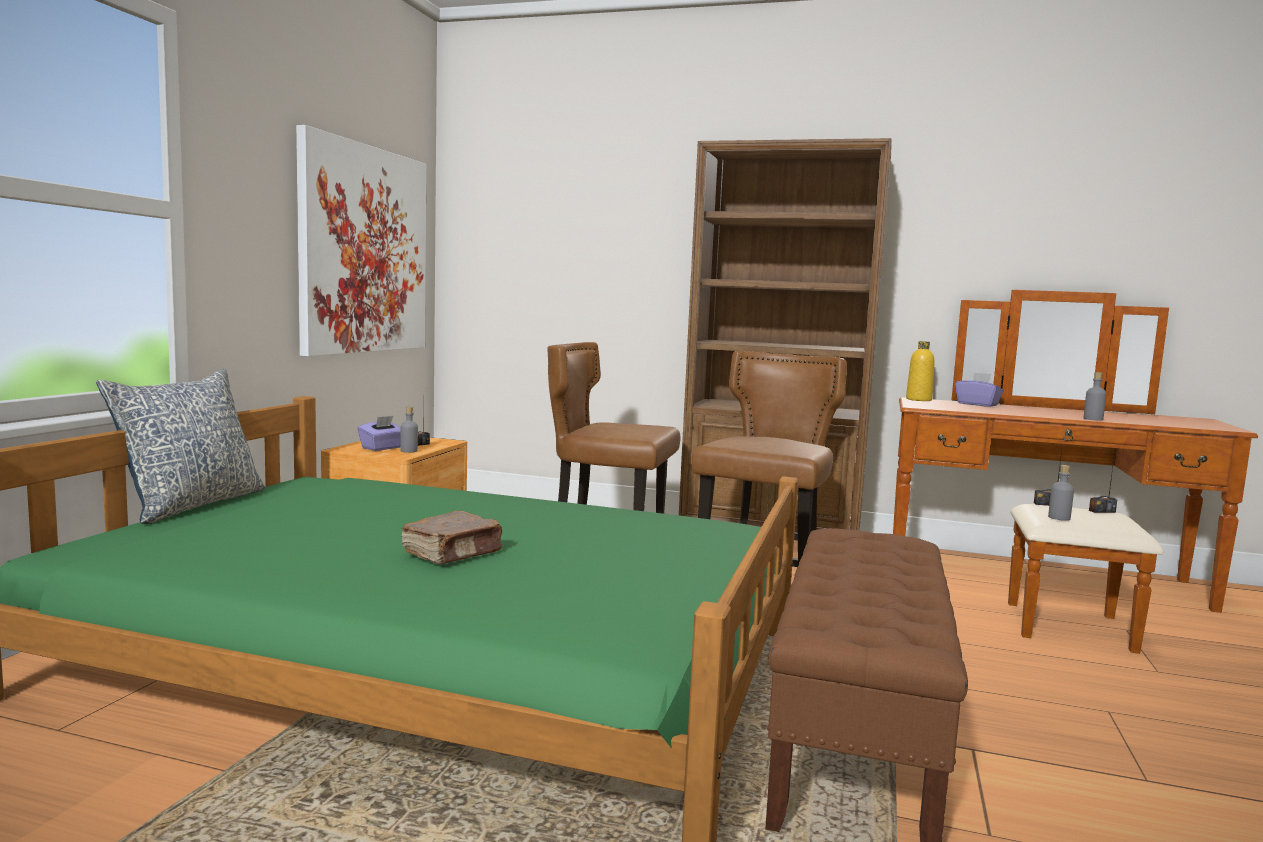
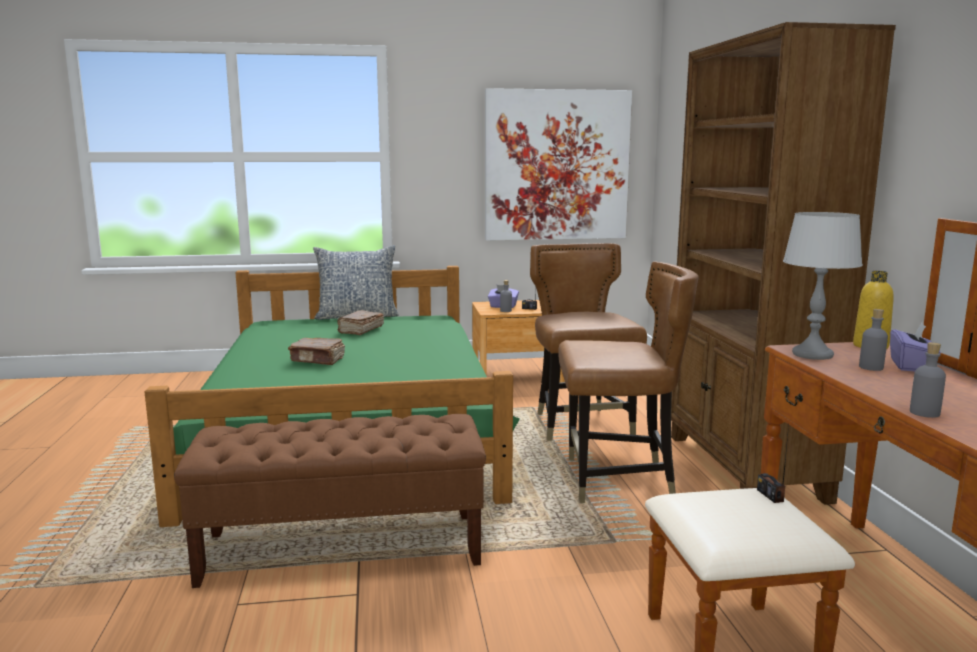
camera: 65 degrees right, 5 degrees up
(315, 513) = (360, 330): none -> brown book
(939, 407) = (812, 354): none -> grey table lamp
(1059, 518) = (697, 500): grey bottle -> grey bottle (871, 367)
(1102, 511) = (788, 524): radio -> none

